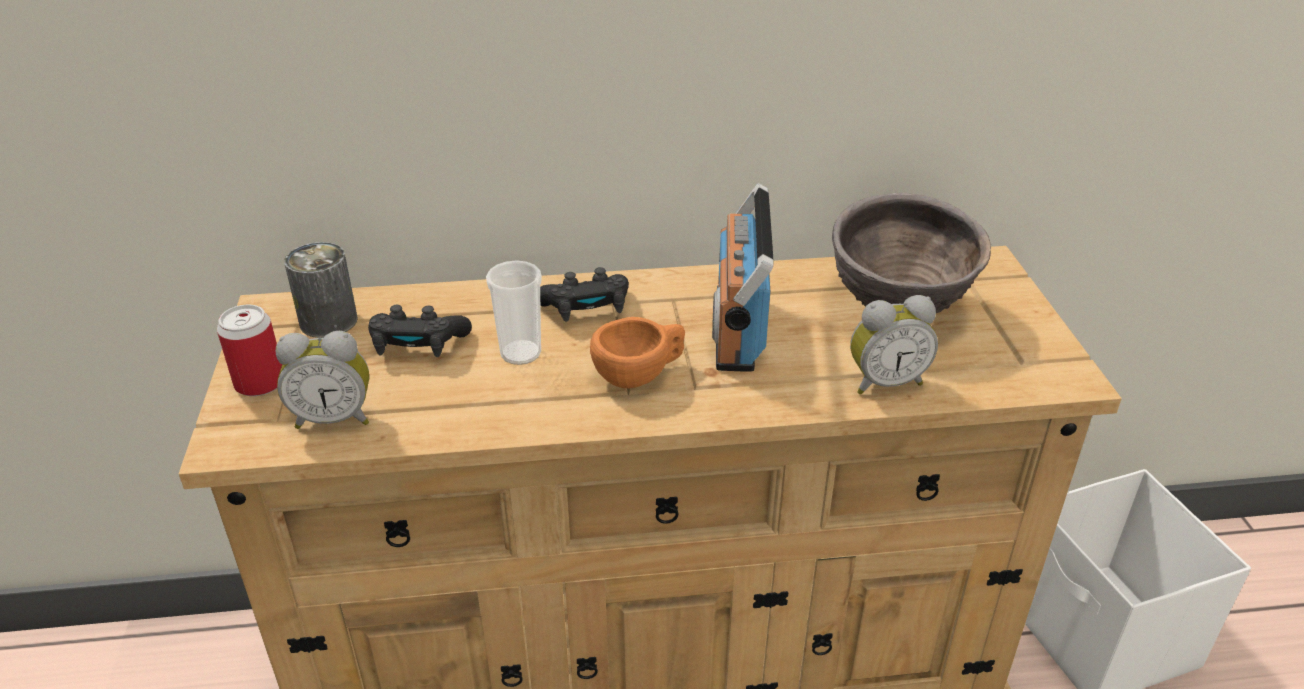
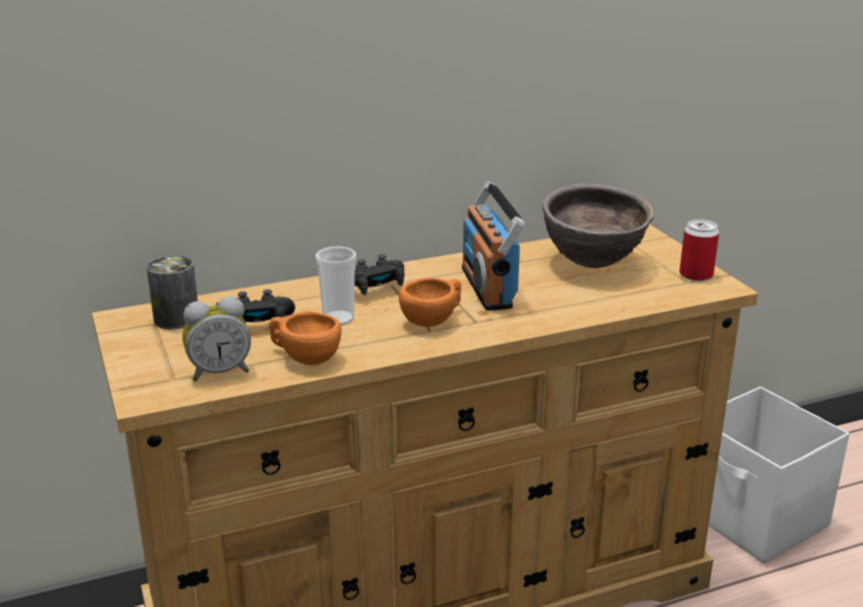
camera: 15 degrees left, 10 degrees down
(260, 383) = (146, 360): can -> can (696, 275)
(447, 412) = (304, 357): none -> orange cup
(885, 382) = (604, 303): alarm clock -> none

